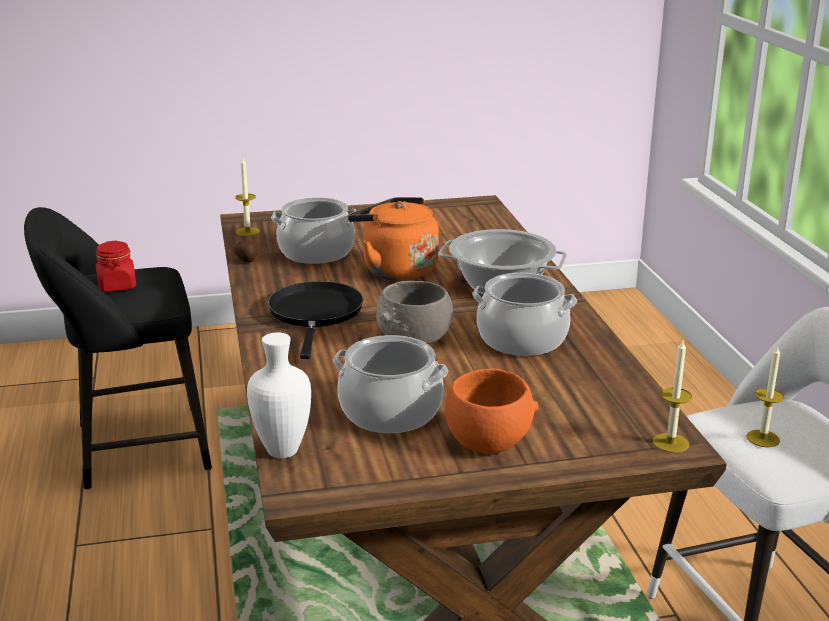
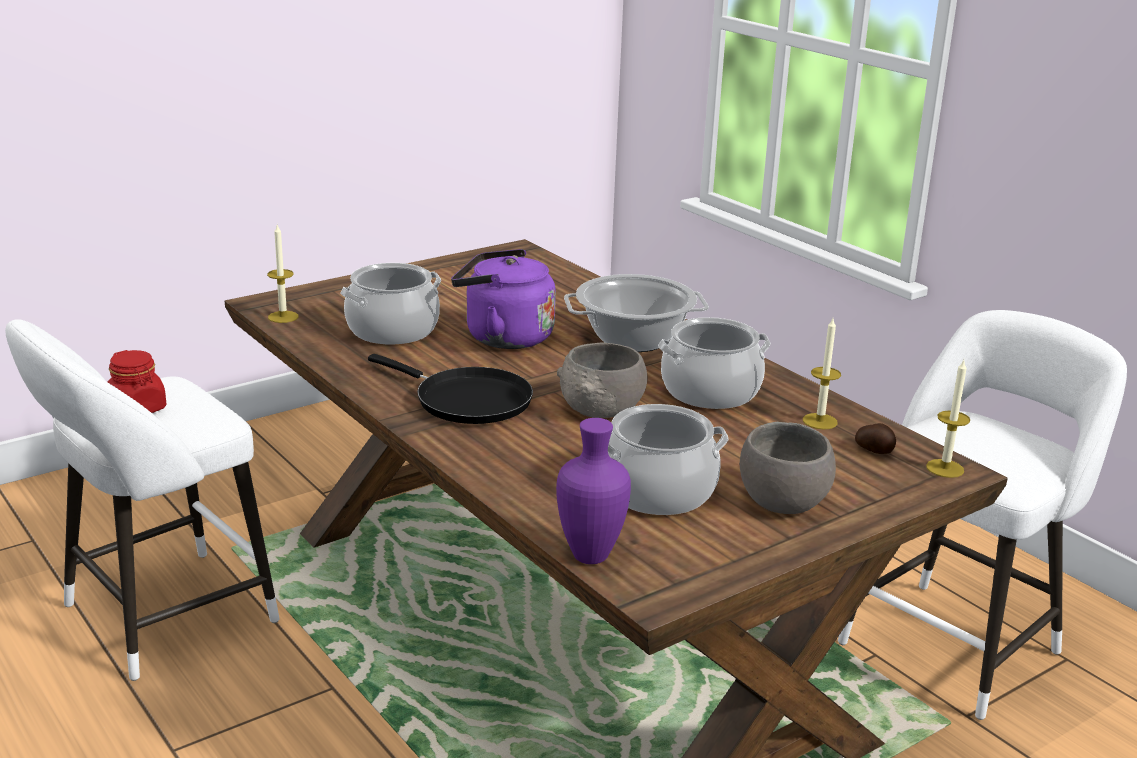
camera: 25 degrees left, 0 degrees up
(133, 449) = (158, 618): black stool -> white stool
(247, 260) = (319, 351): potato -> potato (874, 451)
(284, 452) = (593, 556): white vase -> purple vase
(315, 314) = (466, 400): black frying pan -> black frying pan turned 150 degrees clockwise
(395, 270) = (503, 337): orange kettle -> purple kettle
(488, 440) = (782, 500): orange bowl -> grey bowl
(763, 438) = (972, 452): candle -> candle (820, 421)

